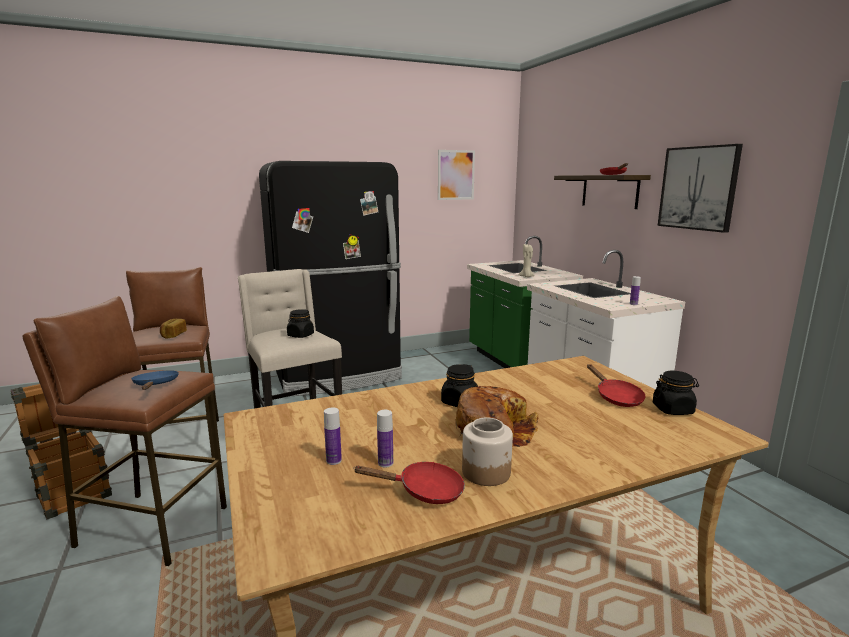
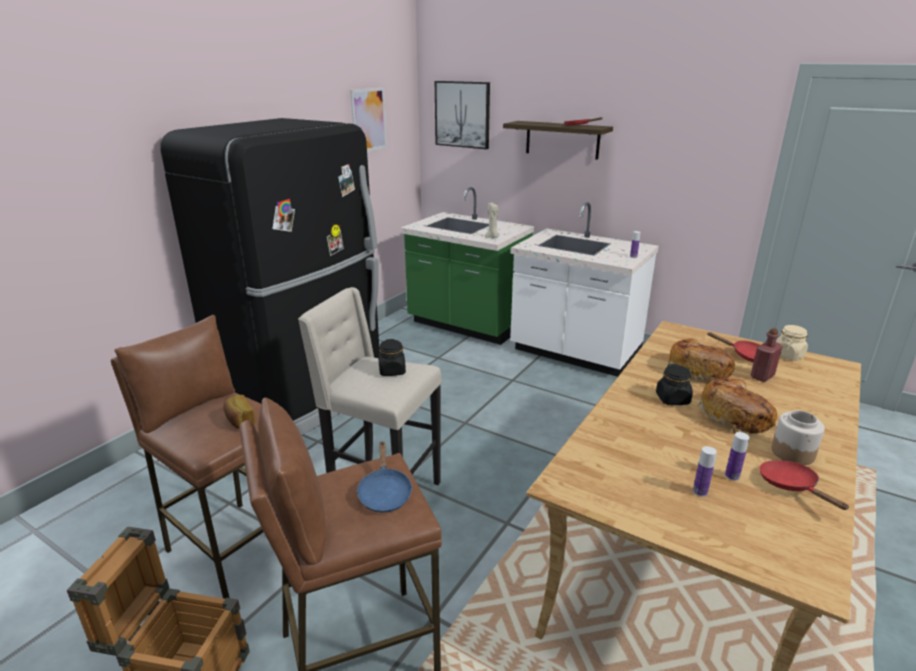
camera: 35 degrees left, 10 degrees up
(155, 385) = (384, 493): blue frying pan -> blue frying pan turned 135 degrees counterclockwise
(424, 491) = (791, 486): red frying pan -> red frying pan turned 75 degrees counterclockwise
(535, 392) = (697, 369): none -> bread
(596, 415) = (762, 376): none -> red bottle
(673, 409) = (788, 355): black jar -> beige jar
(698, 188) = (667, 142): picture -> picture (462, 114)

